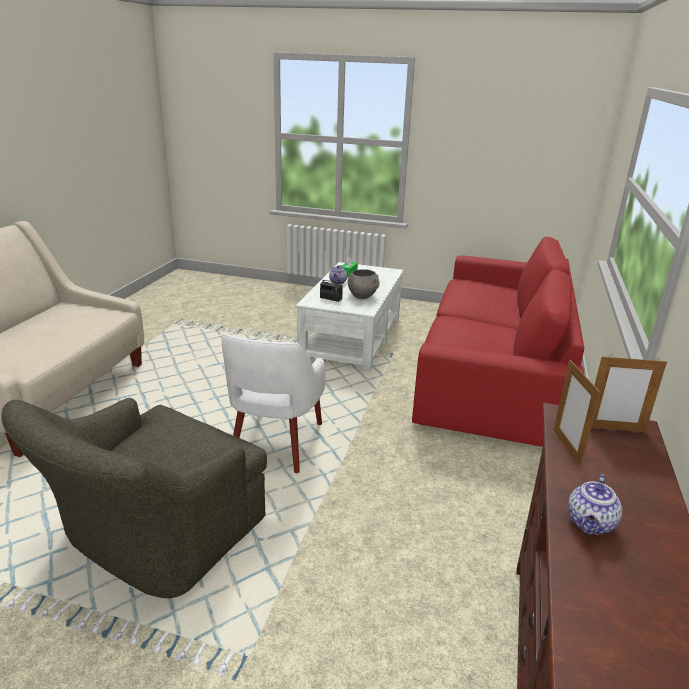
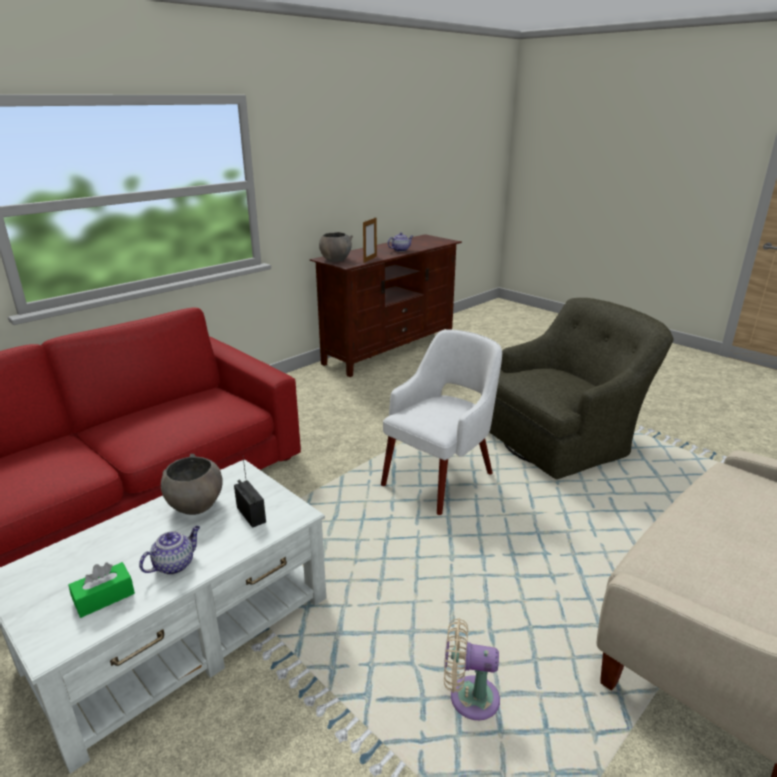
camera: 150 degrees left, 0 degrees up
(205, 349) = (468, 697): none -> beige fan
(614, 429) = (335, 259): picture frame -> grey bowl

